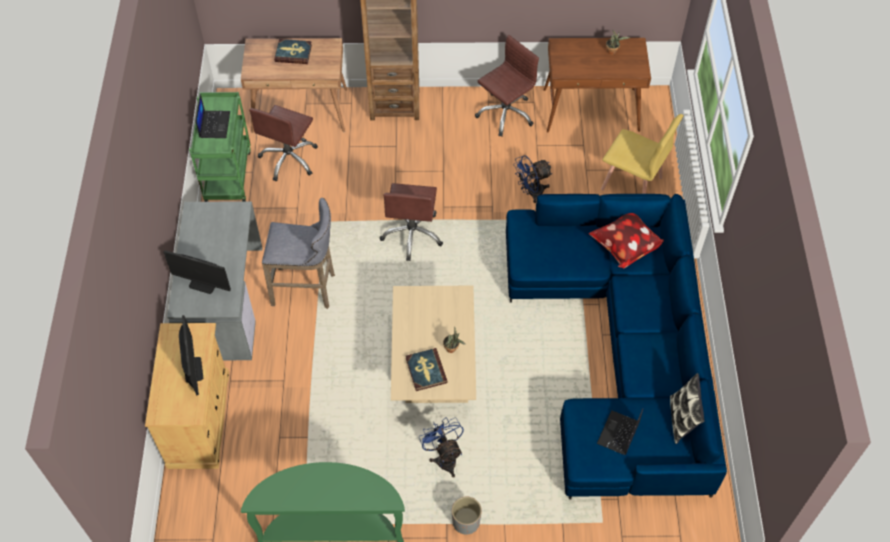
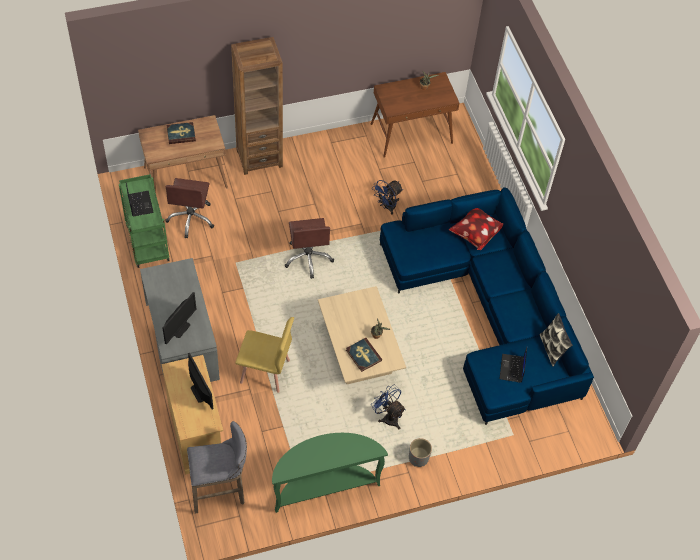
camera: 20 degrees left, 0 degrees up
(203, 284) = (179, 328): monitor -> monitor turned 60 degrees counterclockwise
(307, 289) = (242, 317): grey stool -> grey stool (220, 490)
(505, 114) = (347, 149): brown office chair -> none
(632, 184) = (459, 185): yellow chair -> yellow chair (265, 372)

